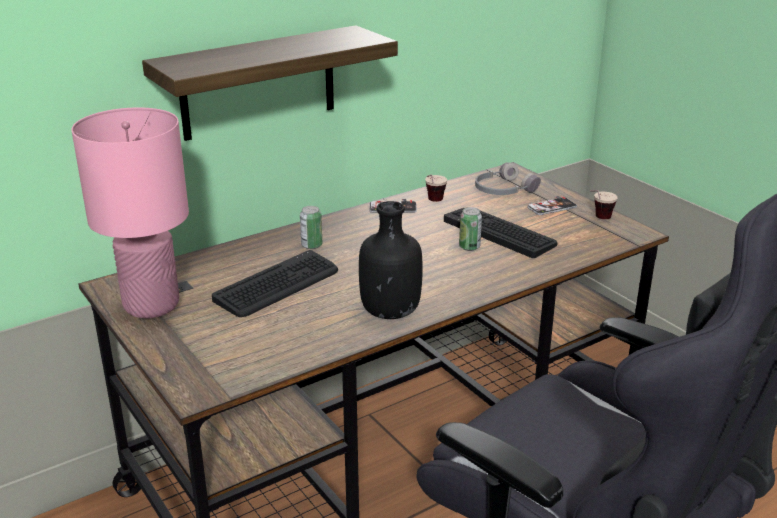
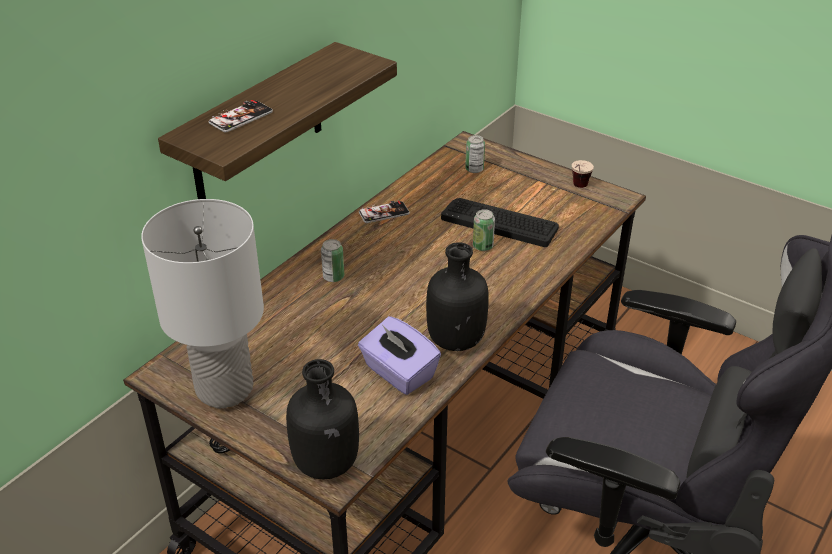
camera: 20 degrees left, 10 degrees up
(151, 309) = (224, 393): pink table lamp -> grey table lamp
(197, 380) = (326, 464): none -> black bottle
(277, 285) = (331, 334): keyboard -> none
(317, 326) = (398, 373): none -> purple tissue box
(432, 202) = (417, 198): cup -> none
(503, 190) = (474, 169): grey headphones -> can
(552, 207) = (530, 182): phone -> phone (241, 117)

